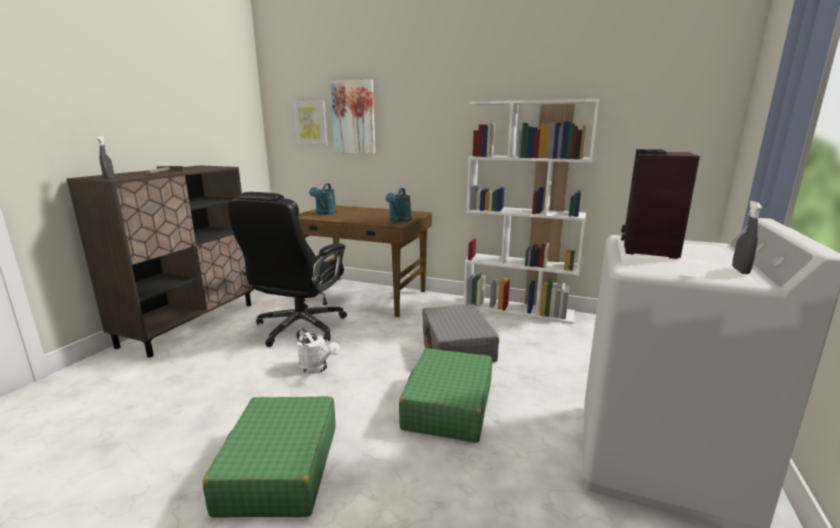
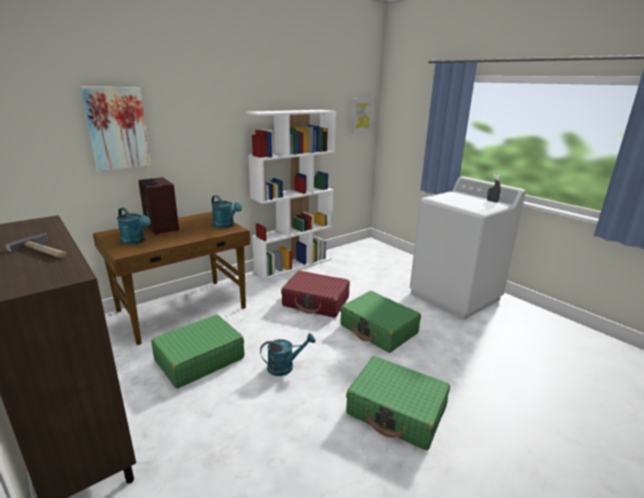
camera: 60 degrees left, 5 degrees up
(109, 178) = (54, 279): grey spray bottle -> none
(299, 327) = (199, 359): black office chair -> green suitcase
(310, 123) = (50, 138): picture -> picture (361, 115)
(317, 368) = (285, 366): white watering can -> turquoise watering can
(457, 346) = (316, 302): grey suitcase -> red suitcase
(648, 247) = (451, 200): radio -> radio (161, 228)

